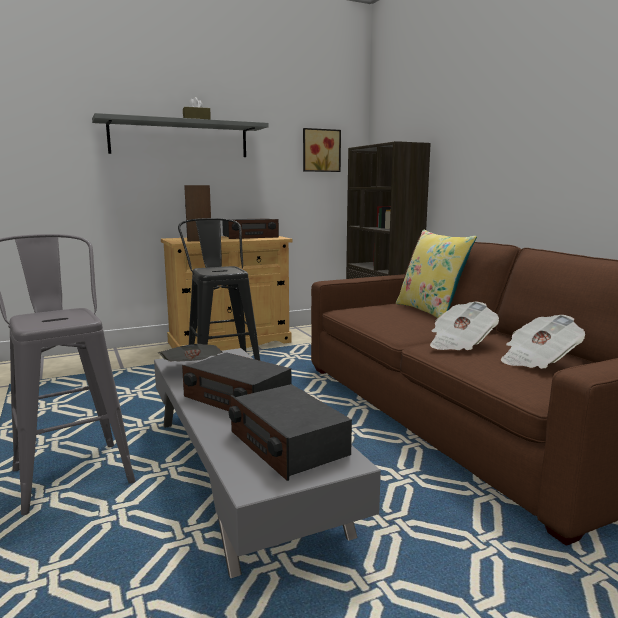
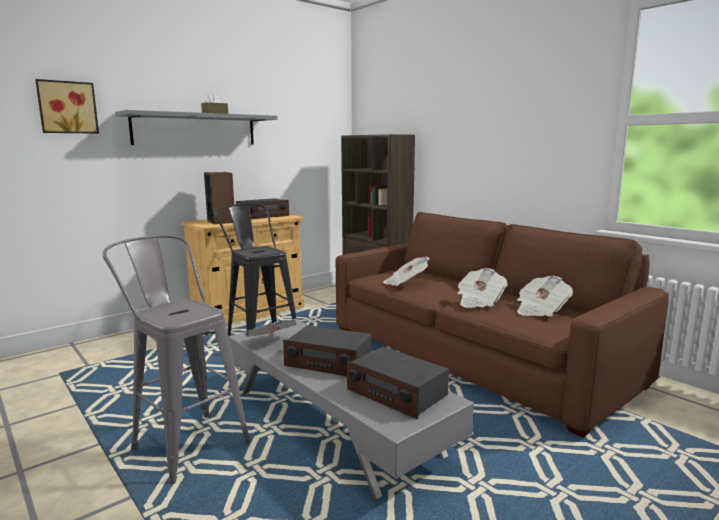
camera: 15 degrees left, 0 degrees up
(320, 150) = (314, 136): picture -> picture (67, 107)
(383, 317) = (405, 283): none -> newspaper
(430, 311) = (437, 274): yellow pillow -> none

